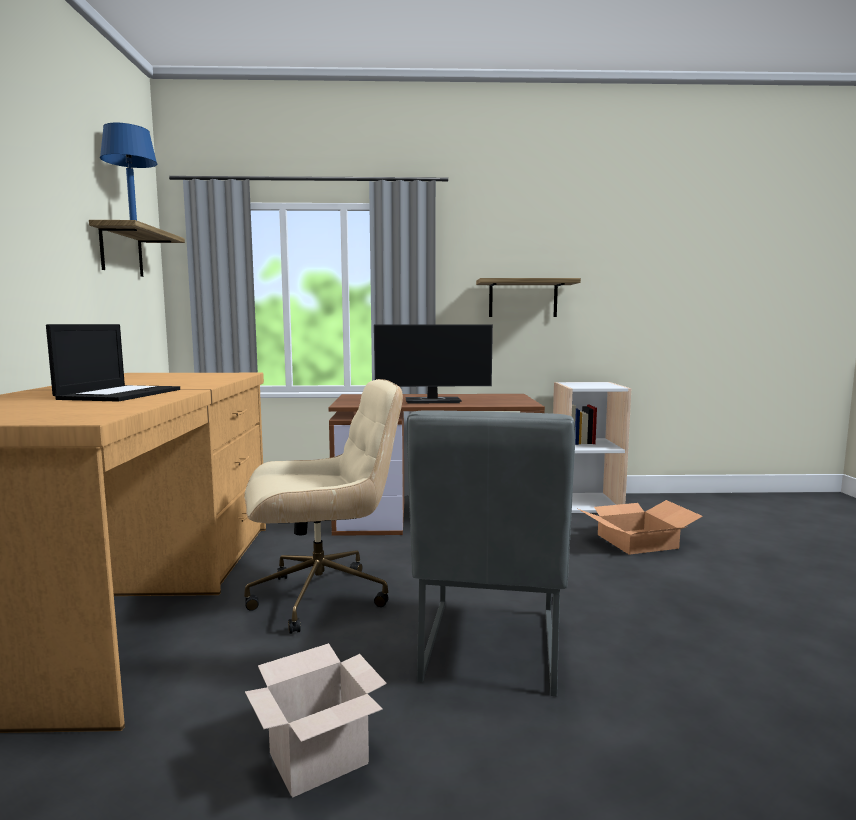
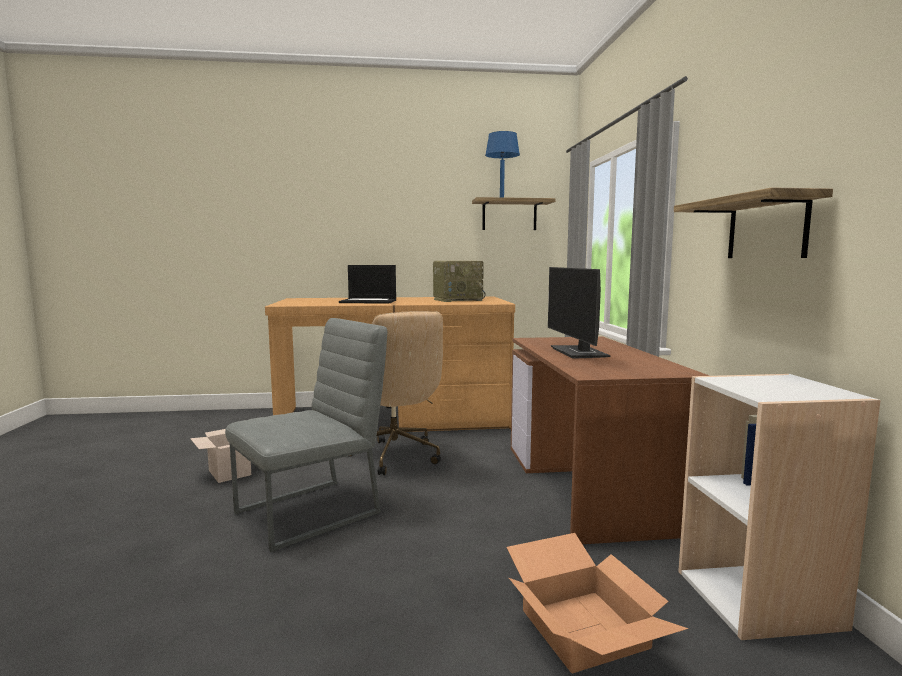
camera: 85 degrees right, 0 degrees up
(172, 378) = (458, 300): none -> radio
(488, 647) = (312, 511): grey chair -> grey chair turned 135 degrees clockwise

